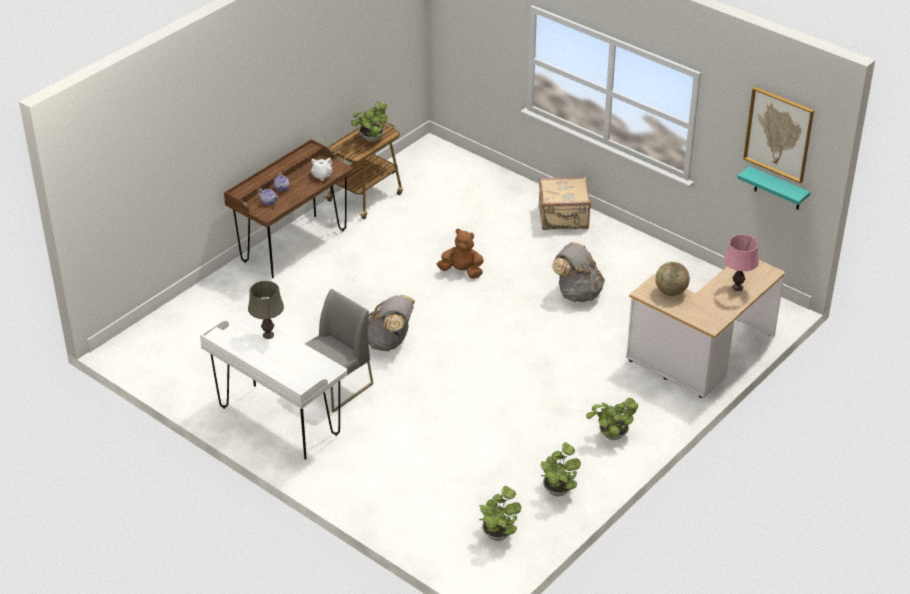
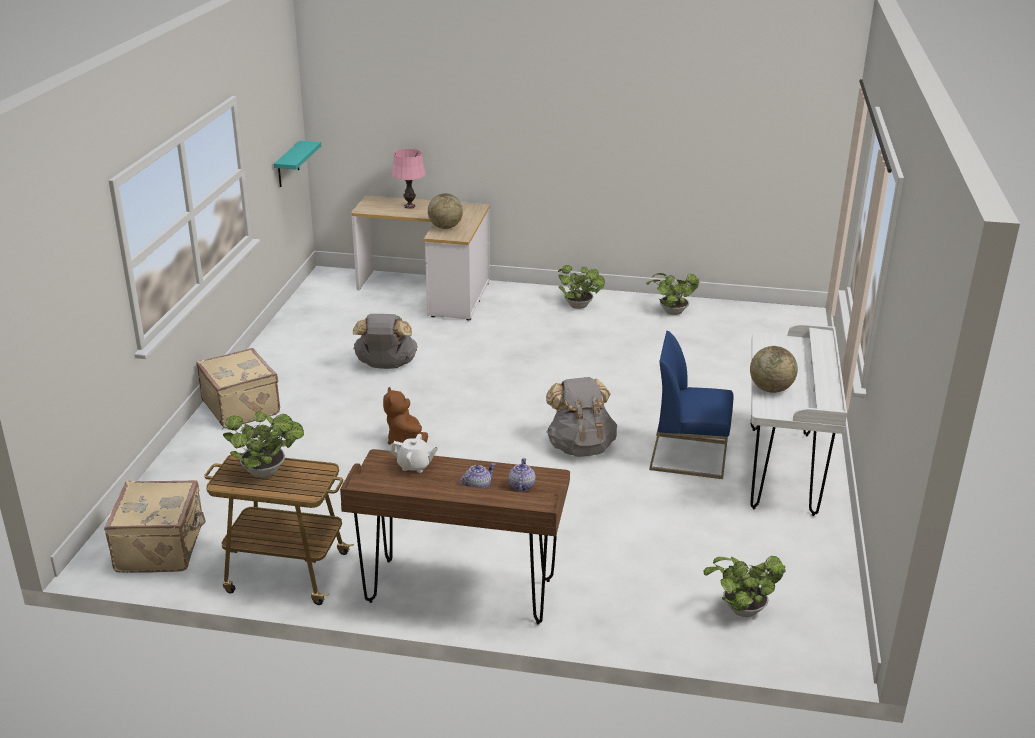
camera: 120 degrees left, 10 degrees down
(268, 335) = (770, 389): grey table lamp -> globe
(334, 387) = (689, 456): grey chair -> blue chair
(424, 164) = (162, 548): none -> beige suitcase
(498, 533) = (752, 322): potted plant -> potted plant (740, 610)
(778, 134) = (279, 102): picture -> none

